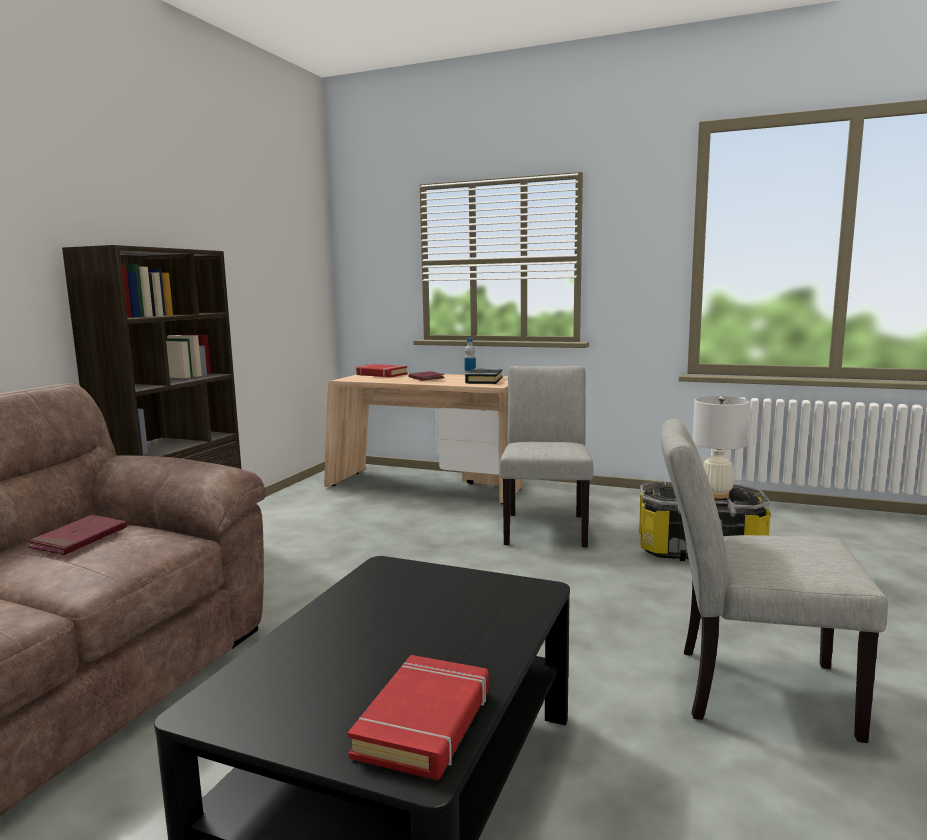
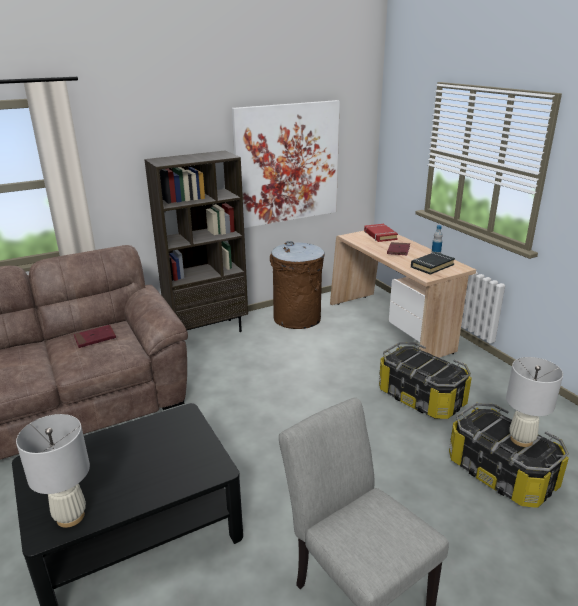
camera: 40 degrees right, 15 degrees up
(246, 286) = (287, 163): none -> picture
(299, 508) = (297, 318): none -> brown trash can
(425, 723) = (70, 517): red book -> white table lamp
(545, 526) = (421, 397): grey chair -> storage box

